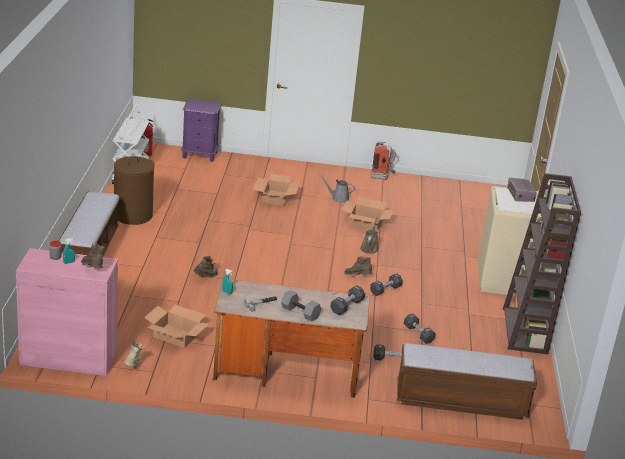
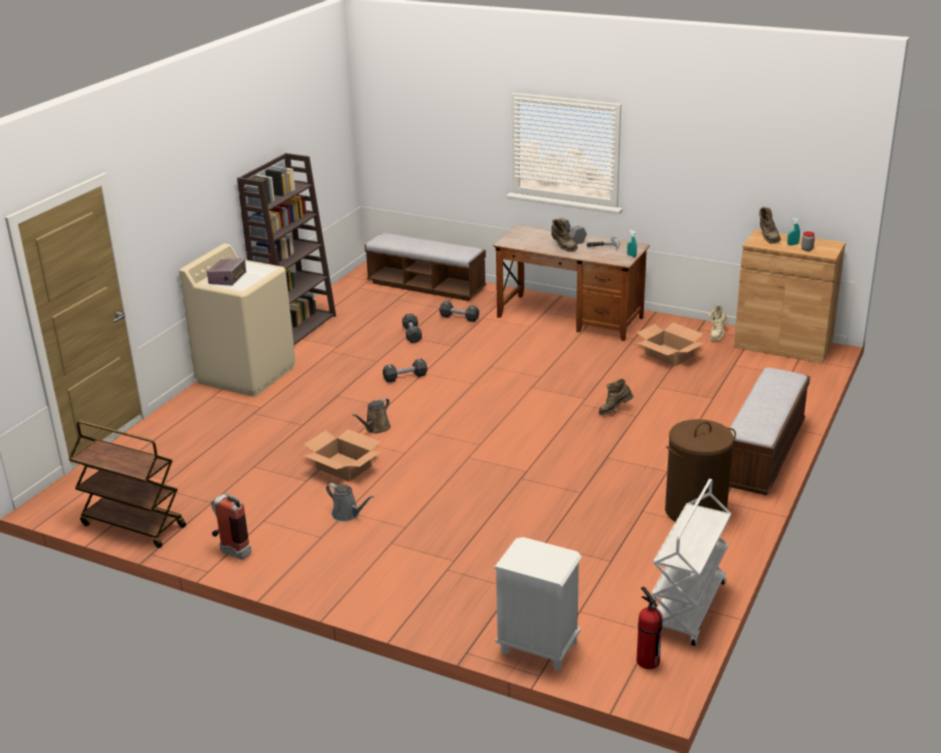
camera: 155 degrees left, 0 degrees up
(68, 358) = (782, 346): pink cabinet -> brown cabinet
(199, 155) = (538, 647): purple nightstand -> white nightstand
(276, 198) = (450, 525): cardboard box -> none
(347, 306) = (521, 239): black dumbbell -> none
(358, 277) = (425, 393): brown boot -> brown boot (563, 247)
(448, 184) = (132, 526): none -> brown cart

